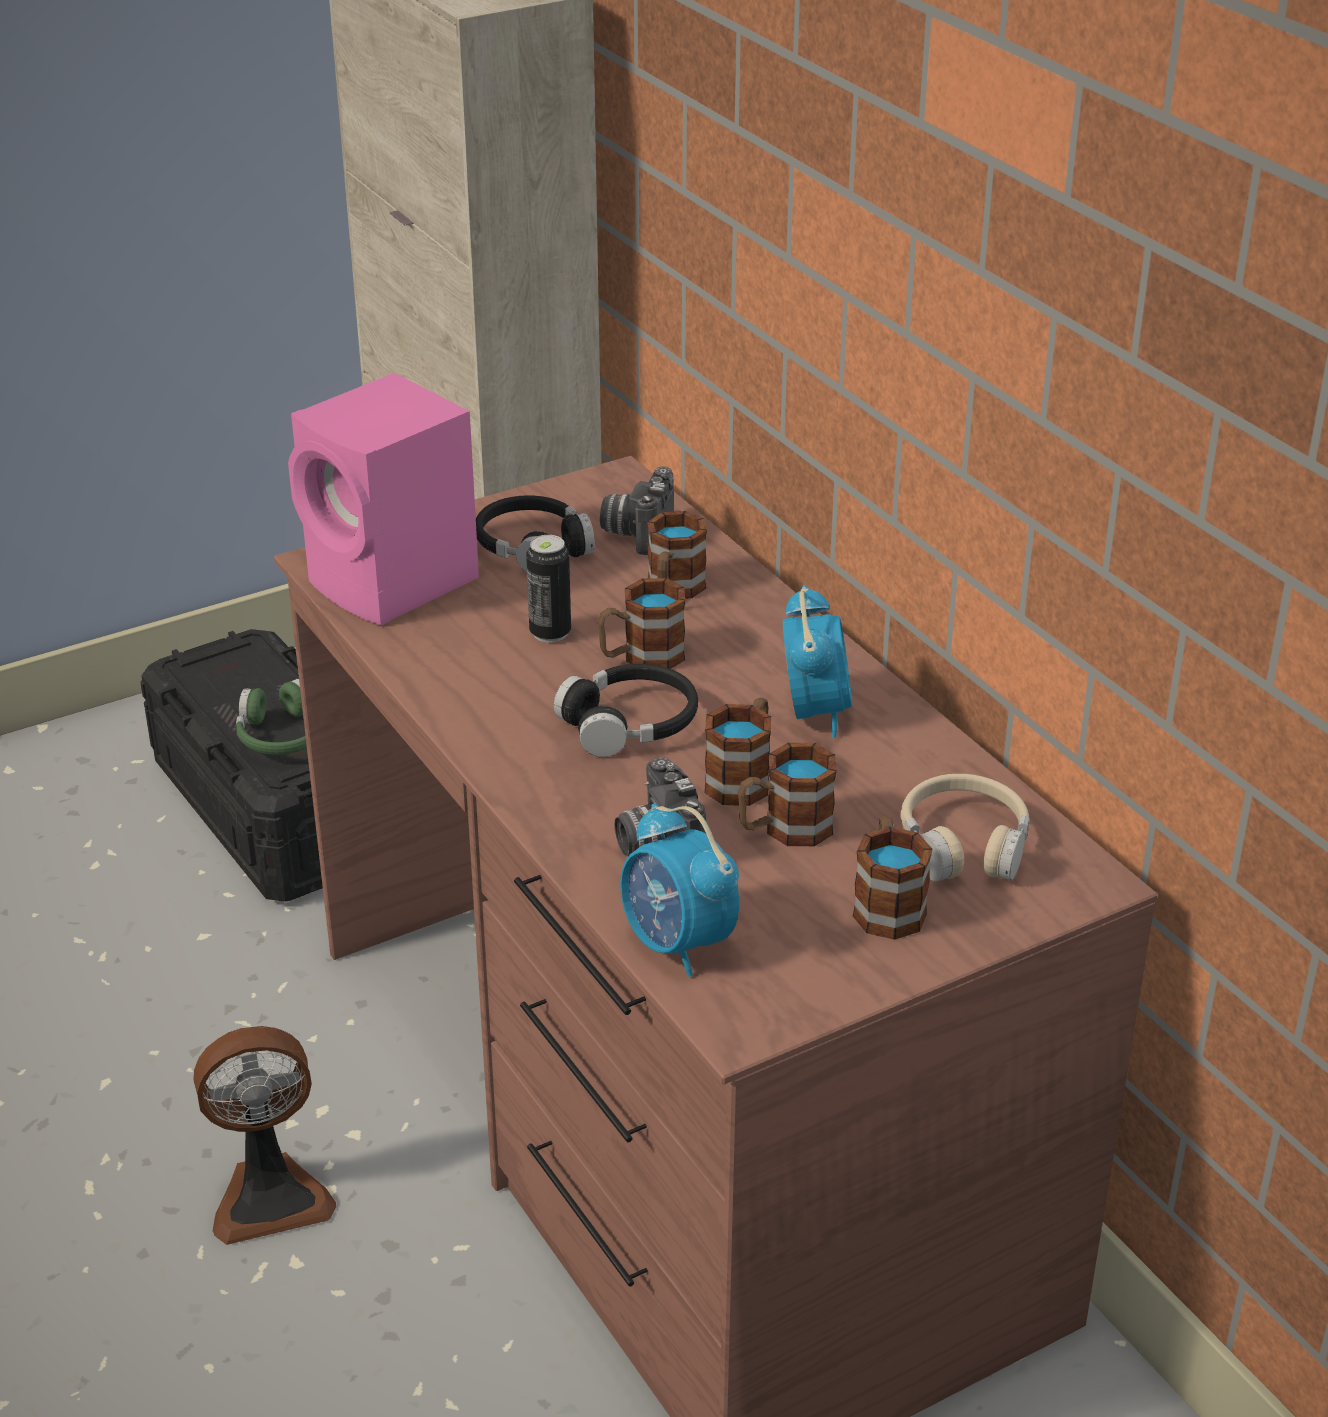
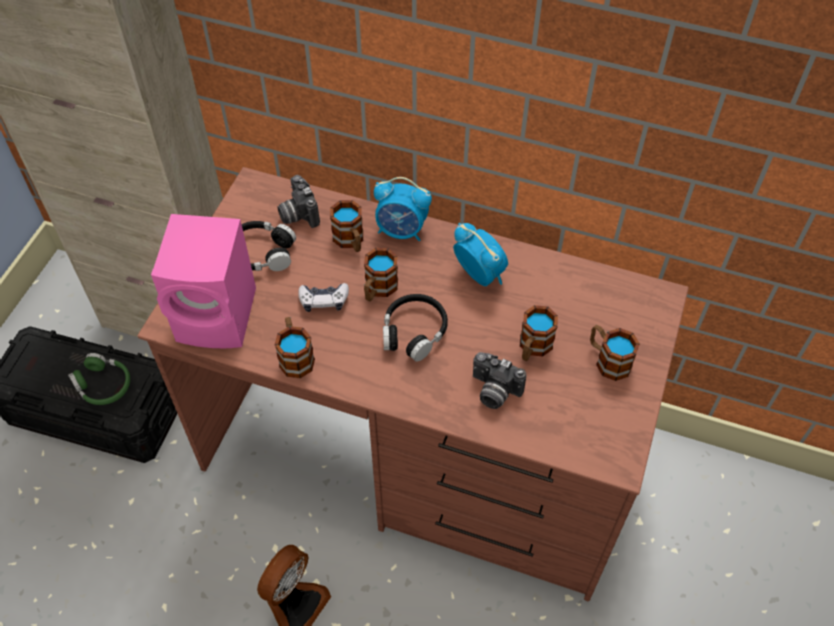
camera: 40 degrees left, 20 degrees up
(550, 633) = (324, 301): can -> game controller
(677, 944) = (556, 439): alarm clock -> alarm clock (402, 230)
(743, 777) = (489, 330): mug -> mug (295, 356)
(964, 844) = (603, 308): beige headphones -> none

